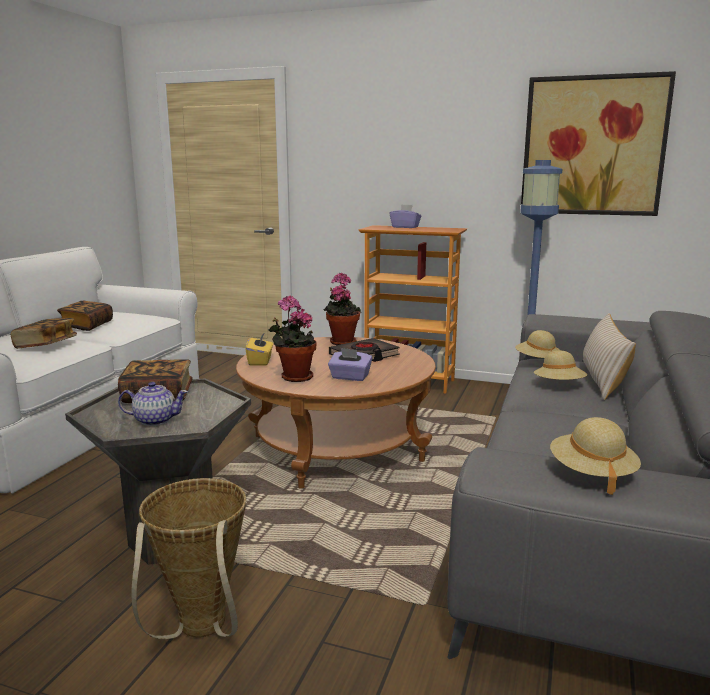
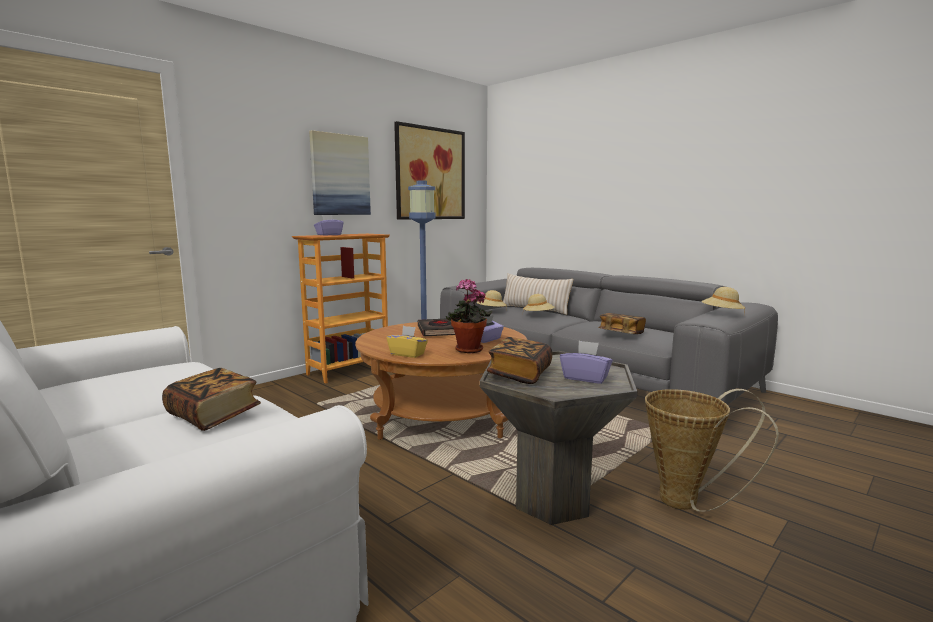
camera: 65 degrees left, 5 degrees down
(86, 326) = (146, 393): book -> book (621, 333)
(155, 420) = (585, 378): teapot -> purple tissue box
(342, 342) = (390, 331): potted plant -> none
(441, 157) = (340, 175): none -> picture

